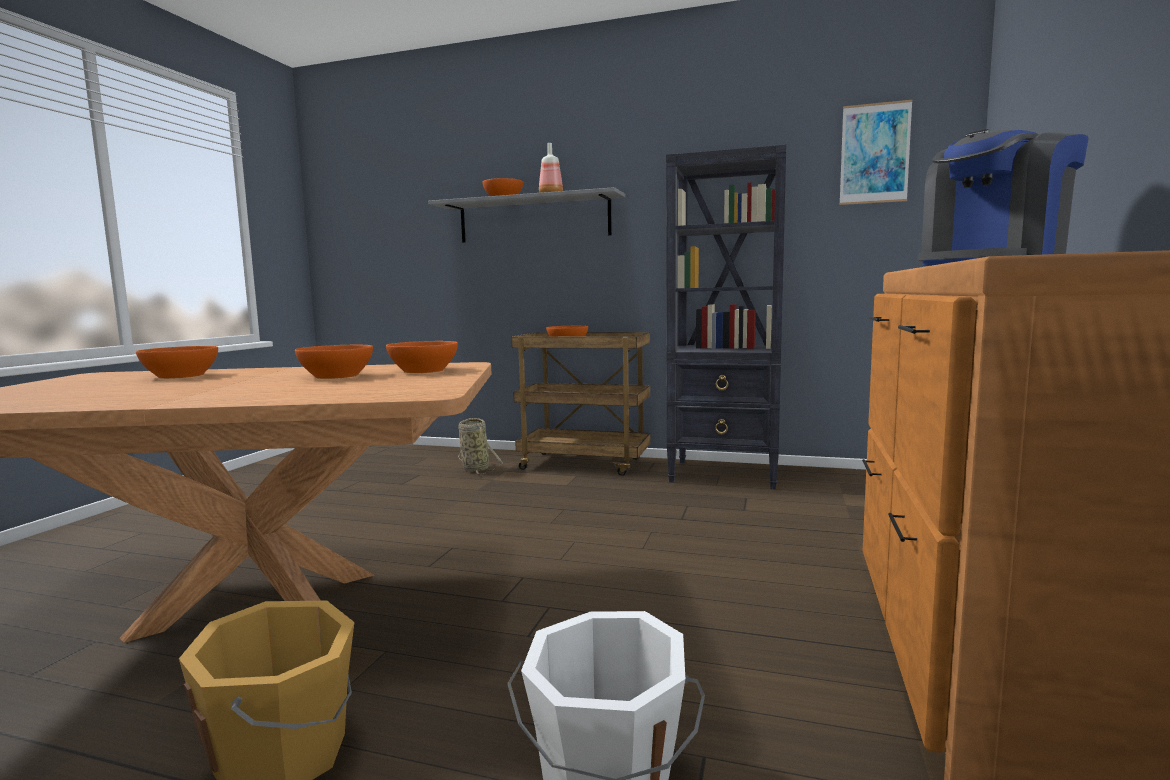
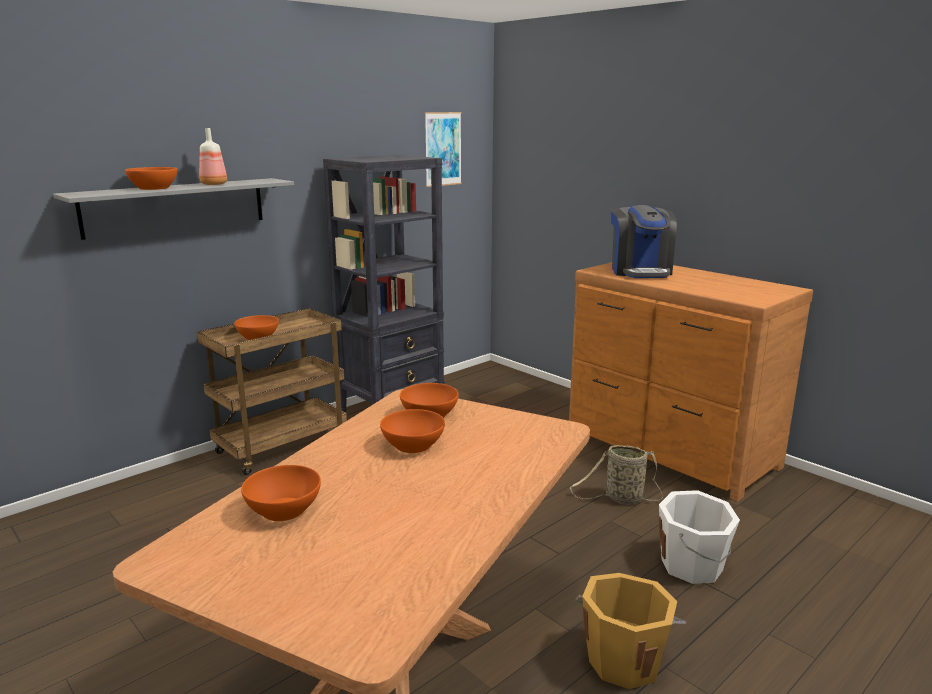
camera: 60 degrees left, 10 degrees up
(475, 468) = (201, 495): basket -> basket (621, 499)

